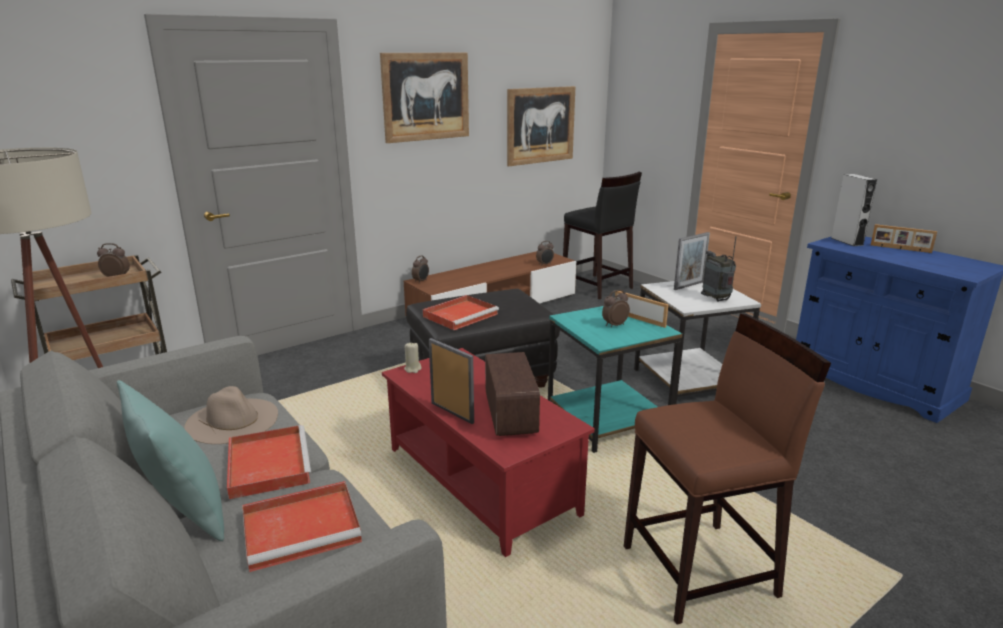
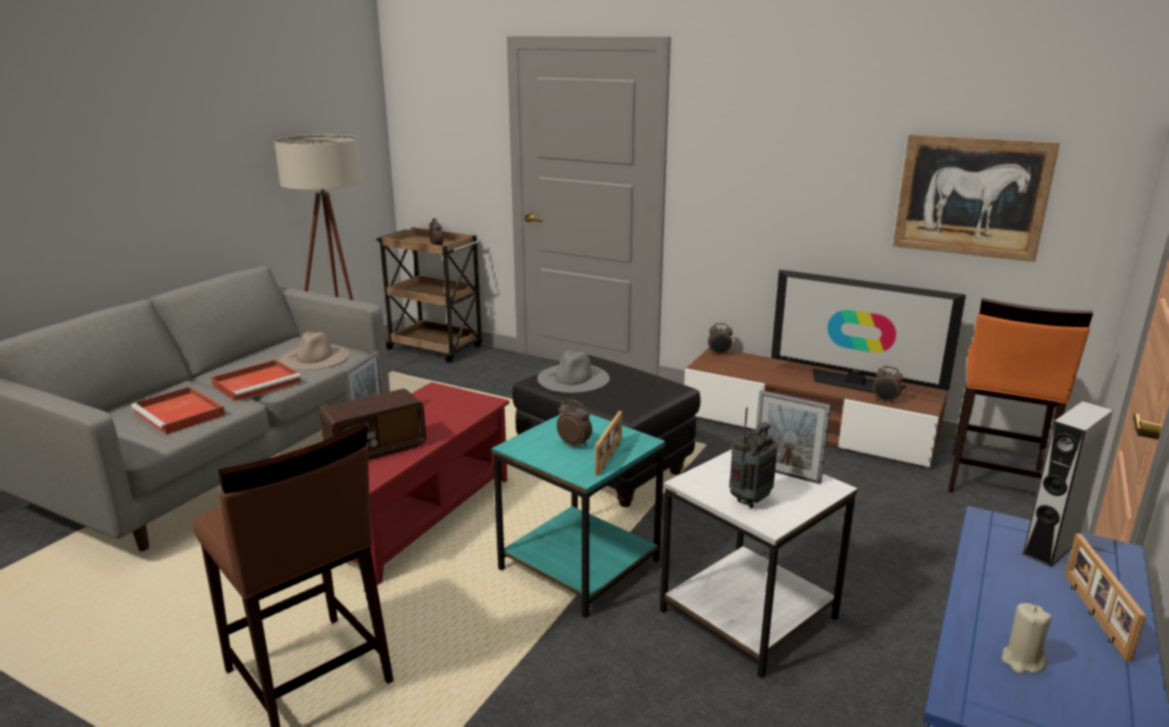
camera: 65 degrees right, 0 degrees up
(184, 511) = (197, 379): turquoise pillow -> none
(413, 369) = (444, 391): beige candle -> beige candle (1022, 661)
(426, 97) = (771, 132): picture -> none
(461, 315) = (573, 378): red tray -> grey hat
(513, 263) = (854, 383): none -> television
(597, 287) = (994, 480): black stool -> orange stool

